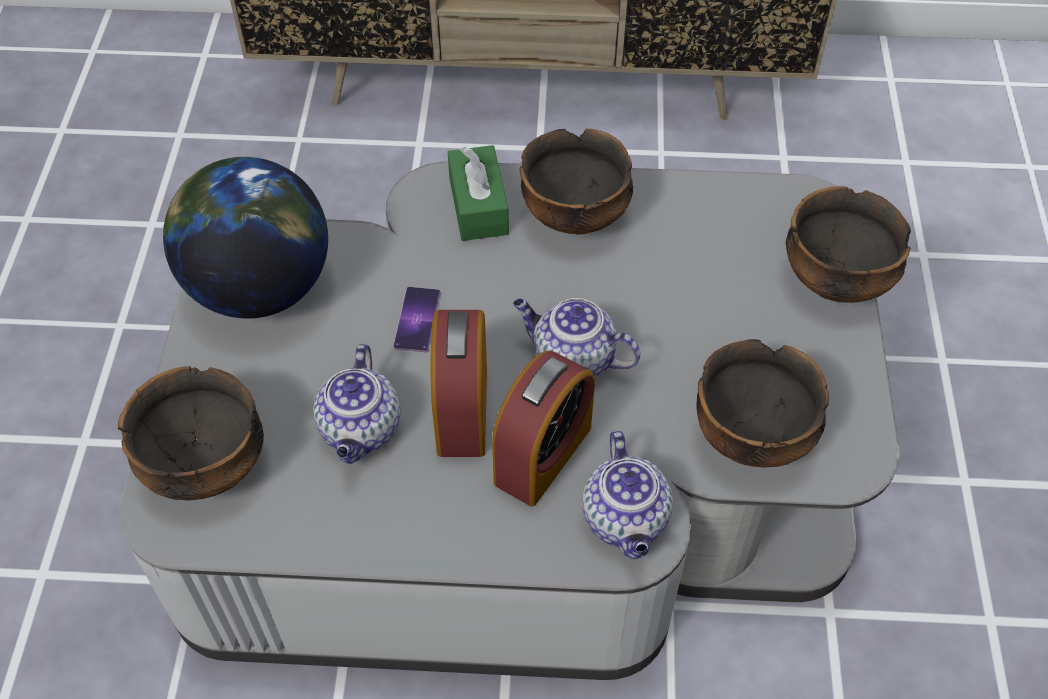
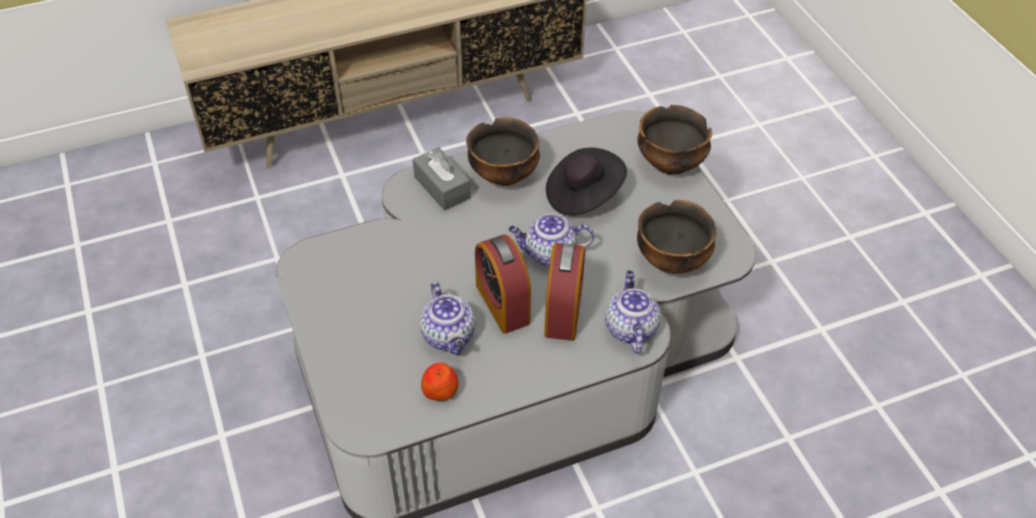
camera: 25 degrees left, 5 degrees down
(205, 467) = (366, 391): bowl -> none
(260, 287) = (334, 278): globe -> none
(301, 508) = (440, 391): none -> apple
(417, 319) = (444, 264): phone -> none
(478, 206) = (442, 187): green tissue box -> grey tissue box
(626, 520) = (630, 328): teapot -> teapot turned 150 degrees counterclockwise
(673, 286) = (583, 195): none -> black hat

